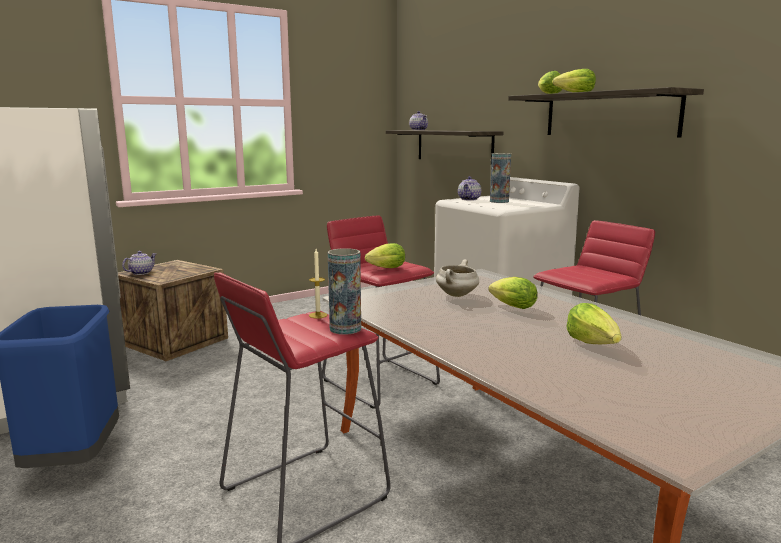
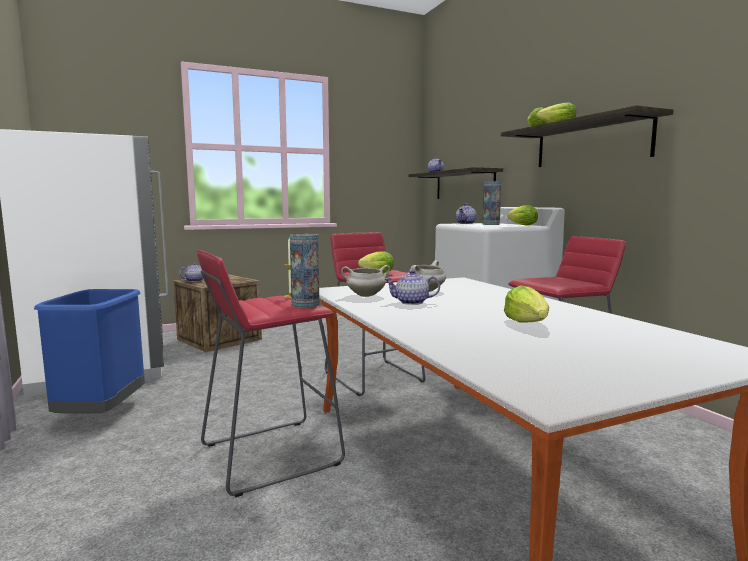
camera: 10 degrees right, 5 degrees down
(396, 307) = (365, 295): none -> white cooking pot
(454, 316) = (411, 302): none -> teapot
(510, 306) = (468, 299): lettuce -> lettuce (521, 225)

